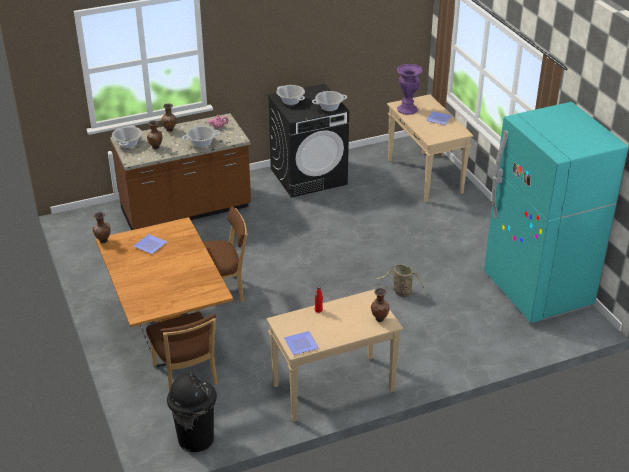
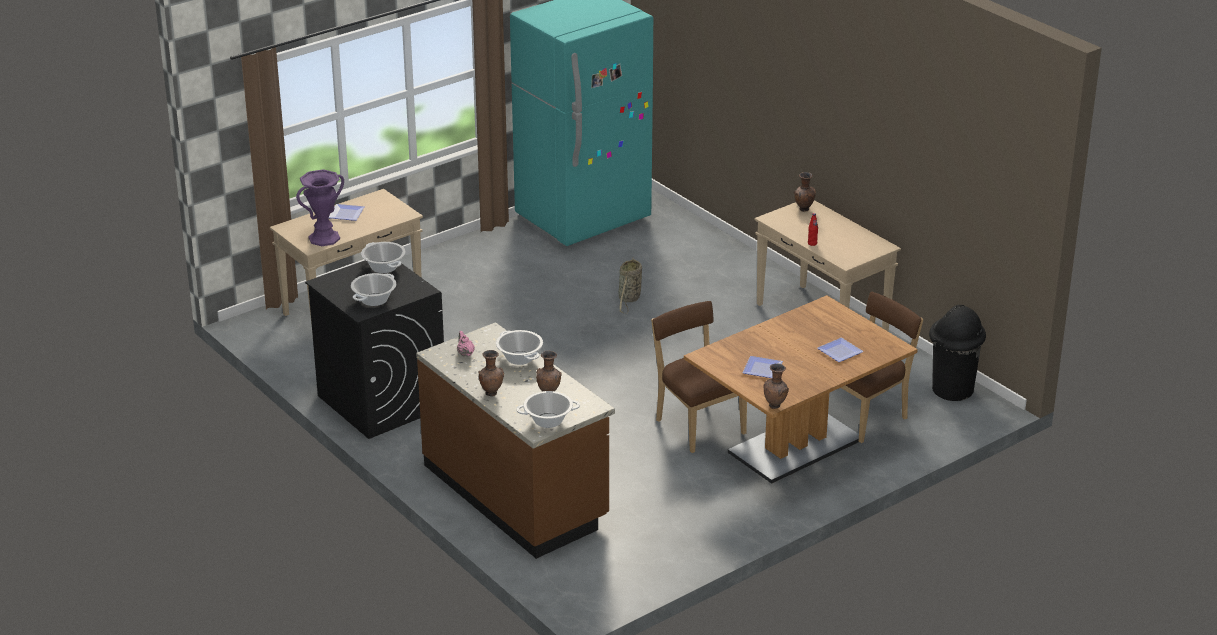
camera: 105 degrees left, 5 degrees down
(301, 343) = (872, 245): plate -> plate (838, 351)

